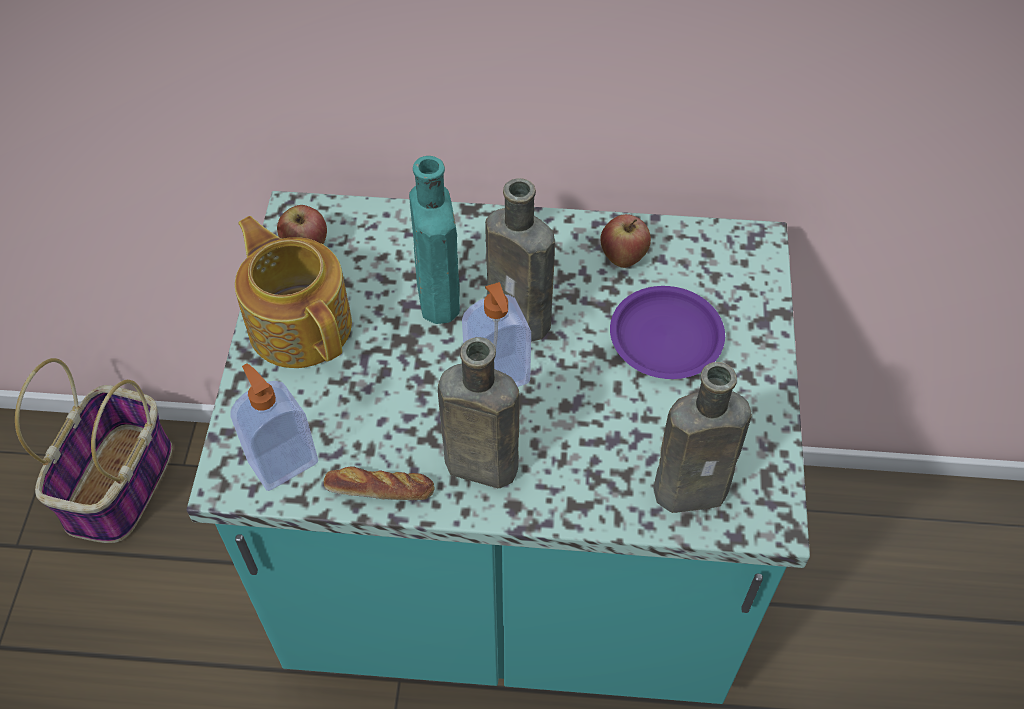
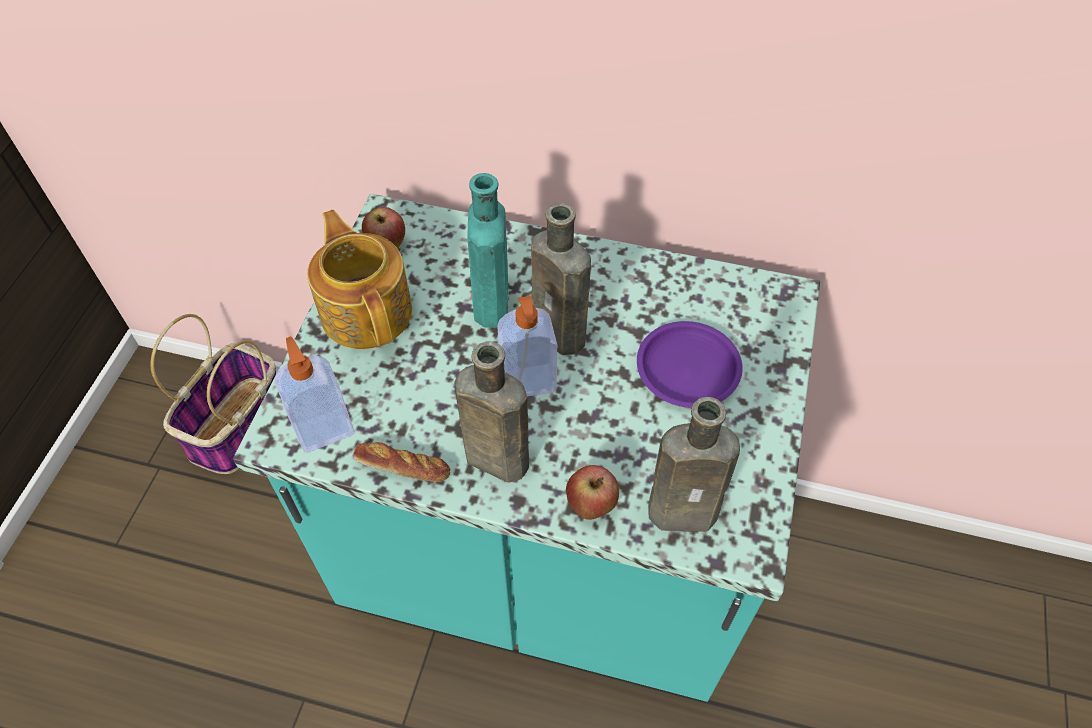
camera: 10 degrees right, 0 degrees up
(623, 258) = (663, 293): apple -> apple (591, 506)

